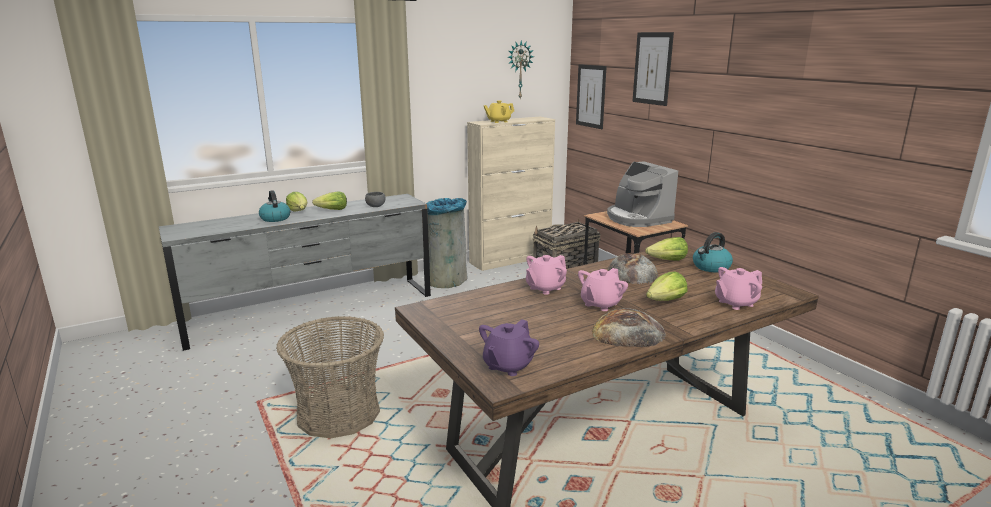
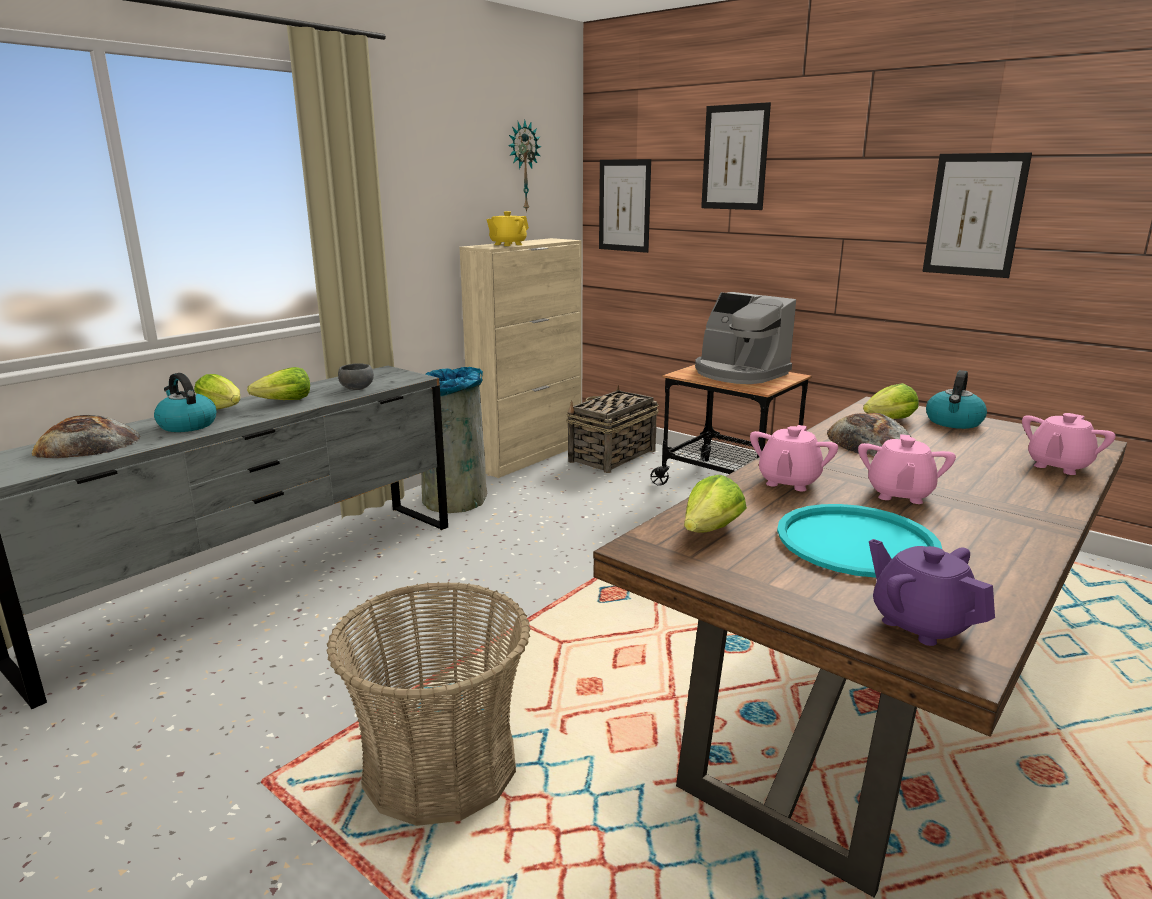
camera: 20 degrees left, 0 degrees up
(507, 366) = (920, 624): purple teapot -> purple teapot turned 135 degrees clockwise
(534, 324) = (856, 542): none -> turquoise tray
(628, 332) = (1000, 531): bread -> bread (87, 444)
(666, 301) = (974, 476): lettuce -> lettuce (711, 530)
(791, 120) = (974, 215): none -> picture

